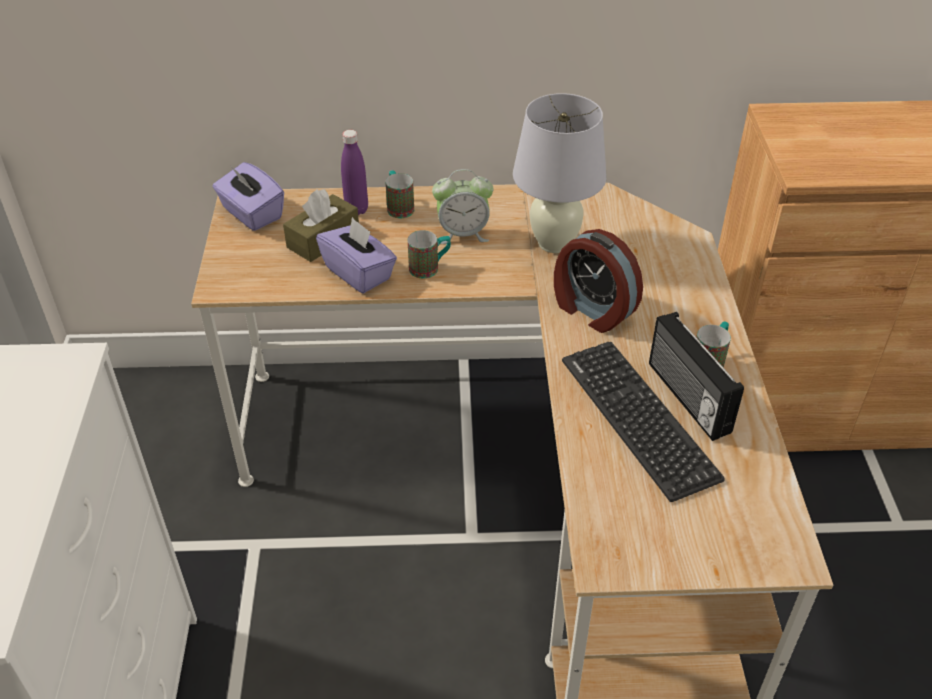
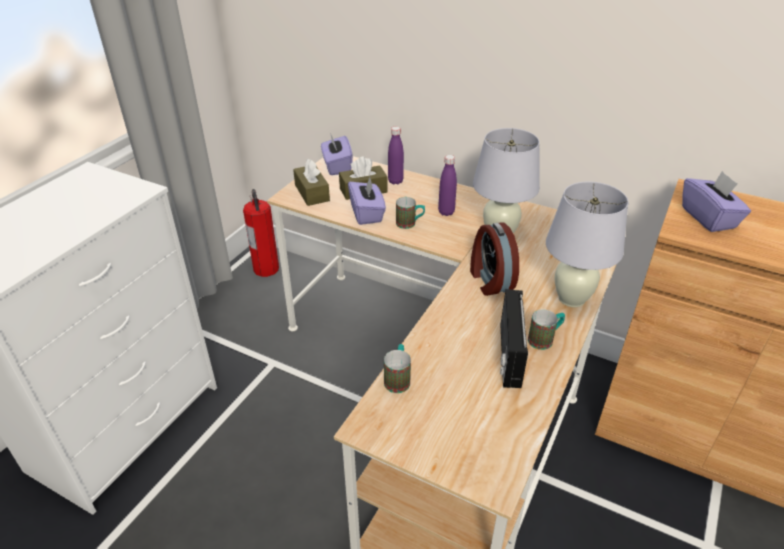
camera: 30 degrees right, 5 degrees down
(133, 407) = (266, 268): none -> fire extinguisher
(251, 268) = (312, 193): none -> brown tissue box
(398, 207) = (421, 186): mug -> mug (398, 378)
(463, 234) = (446, 212): alarm clock -> purple bottle
(638, 418) = (464, 353): keyboard -> none
(699, 298) = (571, 299): none -> white table lamp
(818, 147) = (709, 218): none -> purple tissue box

